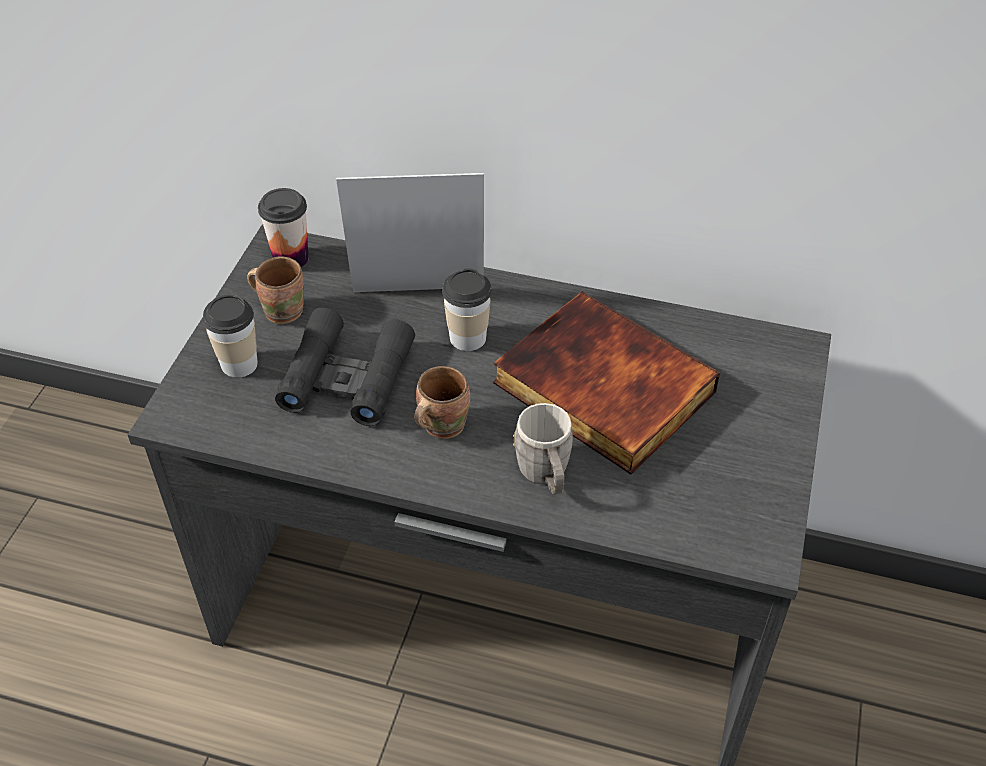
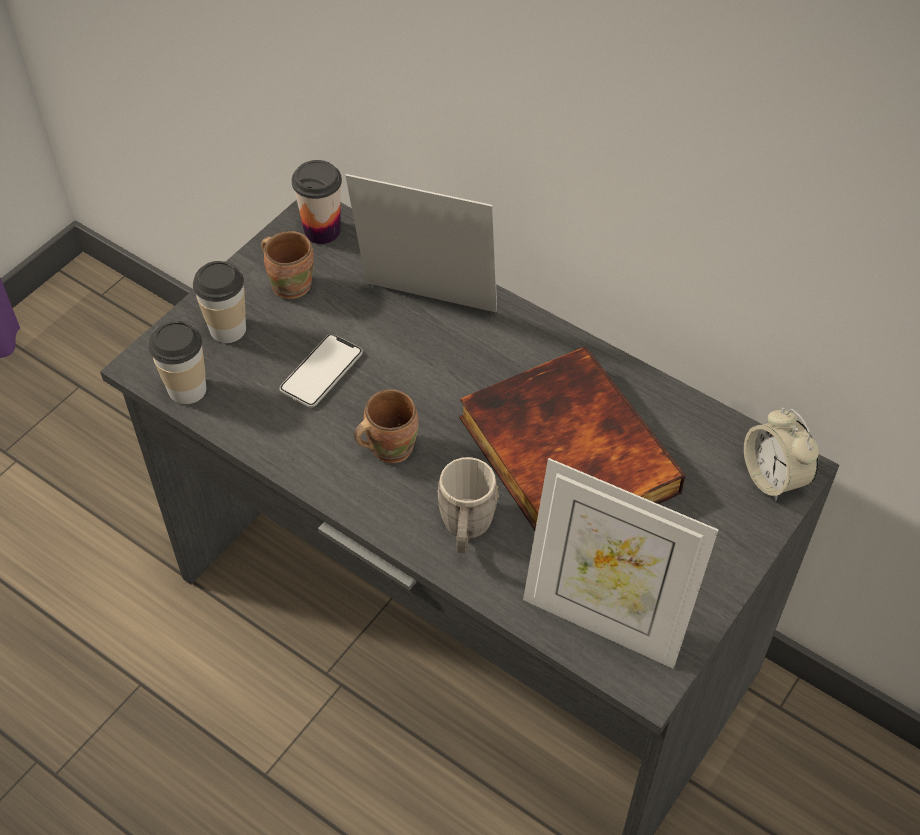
camera: 20 degrees right, 5 degrees up
(347, 377) = (321, 372): black binoculars -> phone
(467, 338) = (456, 363): cup -> cup (187, 389)
(704, 515) = (604, 619): none -> picture frame
(784, 358) = (773, 478): none -> alarm clock

